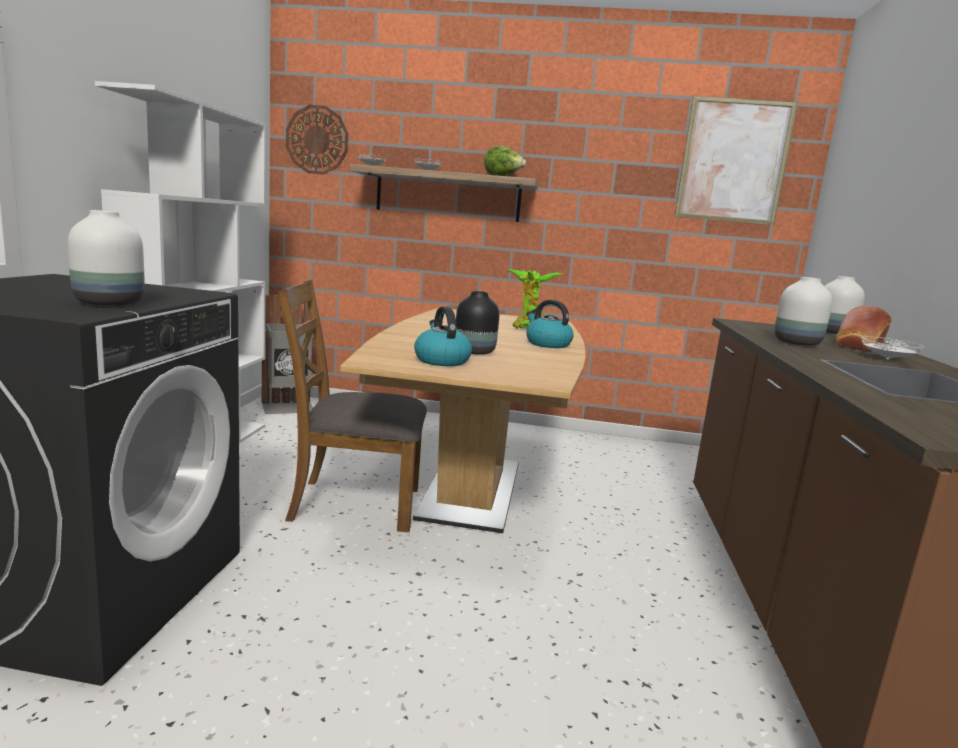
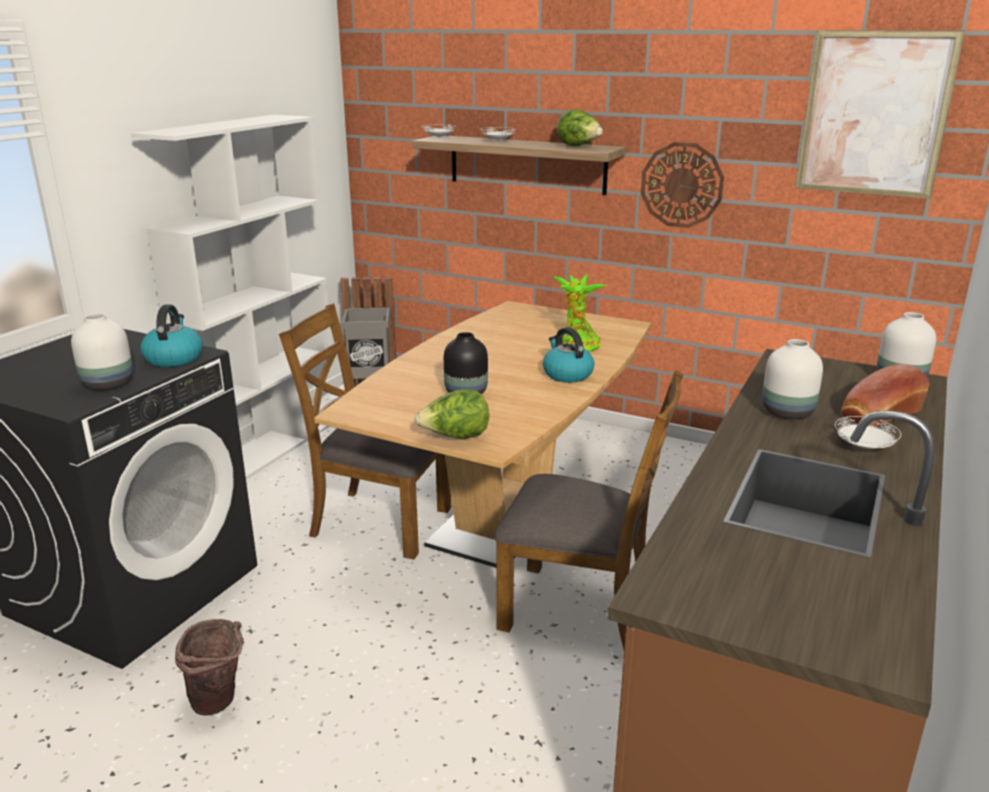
camera: 20 degrees right, 10 degrees up
(261, 706) = (220, 703): none -> brown bucket
(317, 140) = (389, 105): wall clock -> wall clock (681, 185)
(441, 360) = (417, 409): kettle -> kettle (174, 358)
(503, 377) = (455, 437): none -> lettuce
(592, 558) = (579, 608): none -> brown chair

